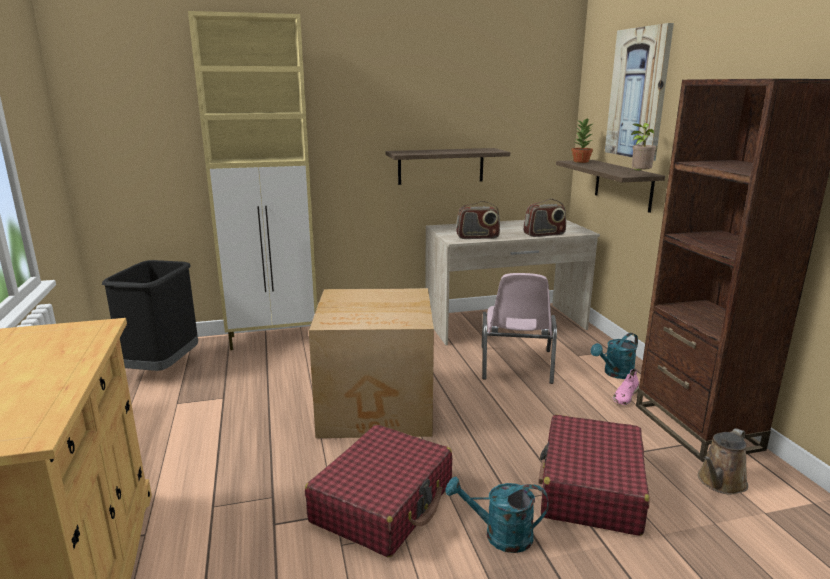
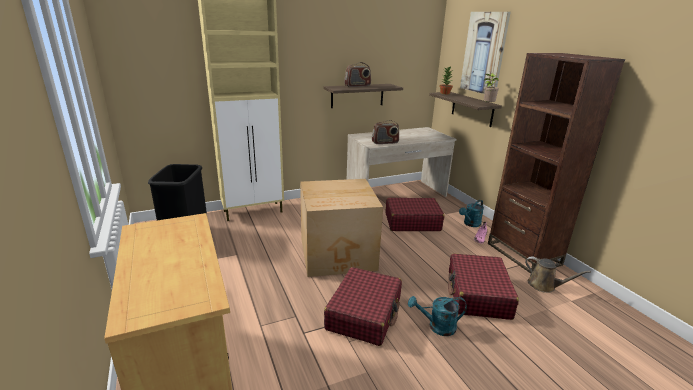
camera: 10 degrees left, 5 degrees up
(516, 365) = (412, 222): pink chair -> red suitcase
(544, 234) = (424, 139): radio -> radio (357, 86)
(720, 483) = (544, 286): brown watering can -> brown watering can turned 90 degrees counterclockwise

